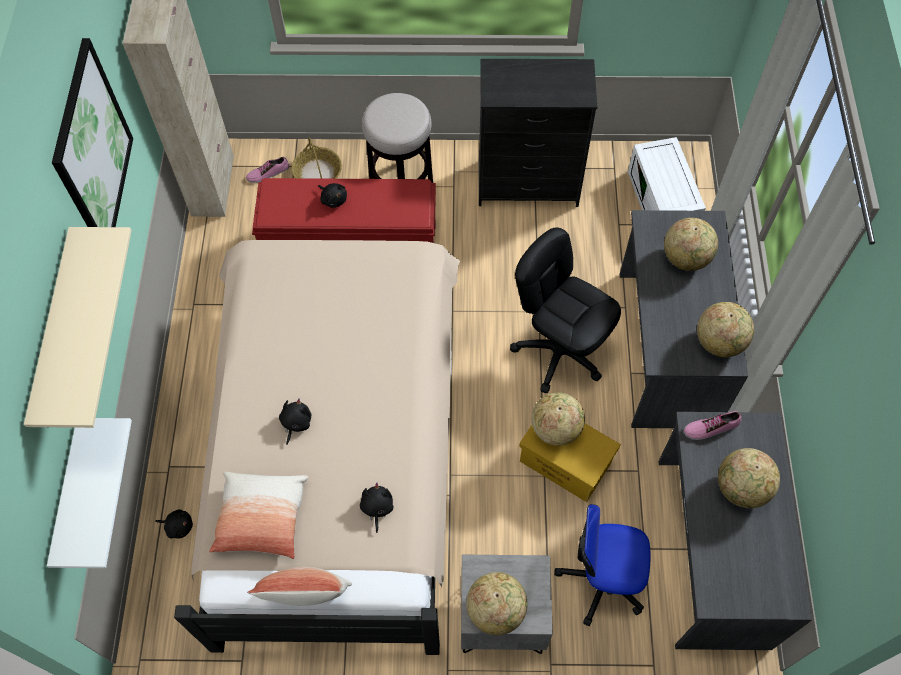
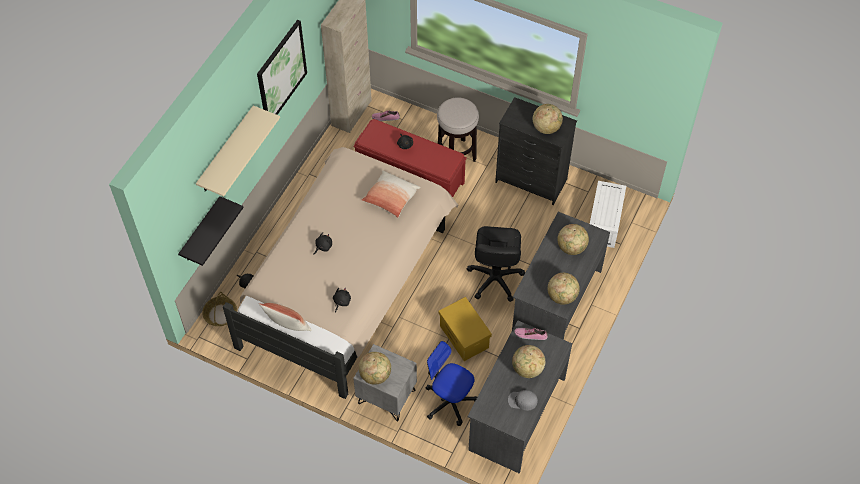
camera: 25 degrees right, 5 degrees down
(70, 497) = (201, 231): white shelf -> black shelf
(262, 519) = (284, 284): pillow -> pillow (391, 198)
(318, 173) = (413, 128): basket -> basket (220, 315)
(555, 429) = (461, 311): globe -> globe (546, 128)
(559, 351) = (495, 279): black office chair -> black office chair turned 150 degrees counterclockwise
(767, 548) = (522, 401): none -> grey cap

